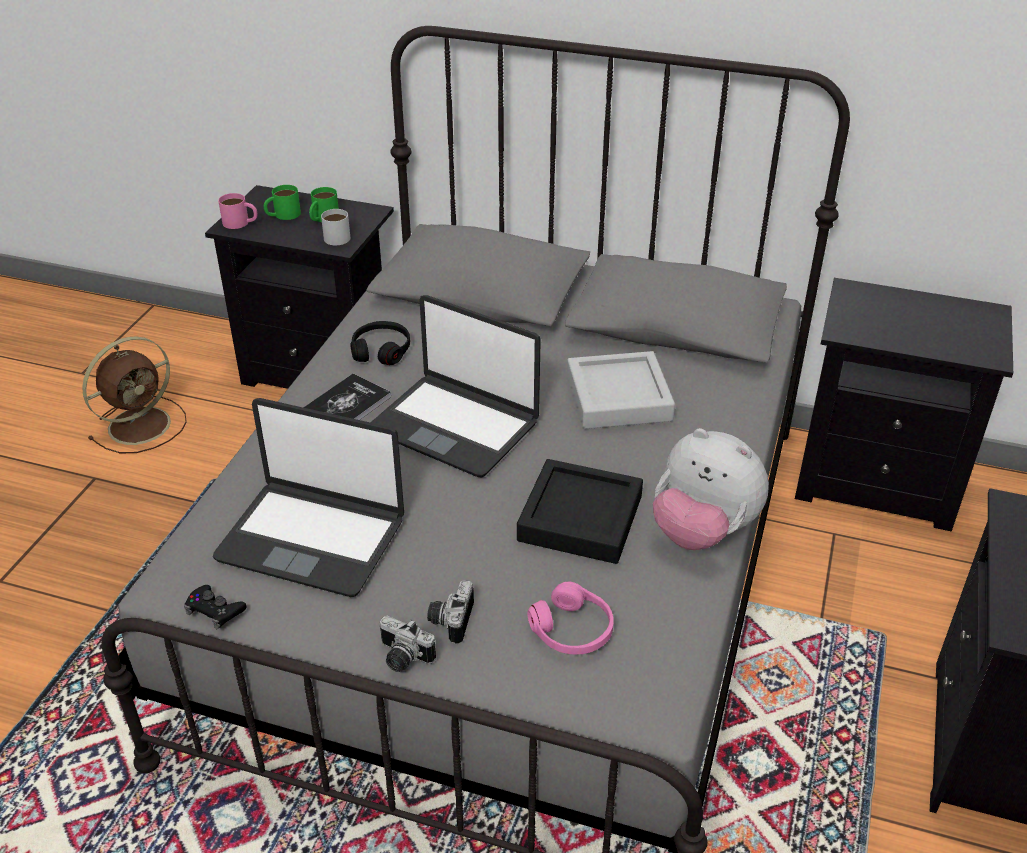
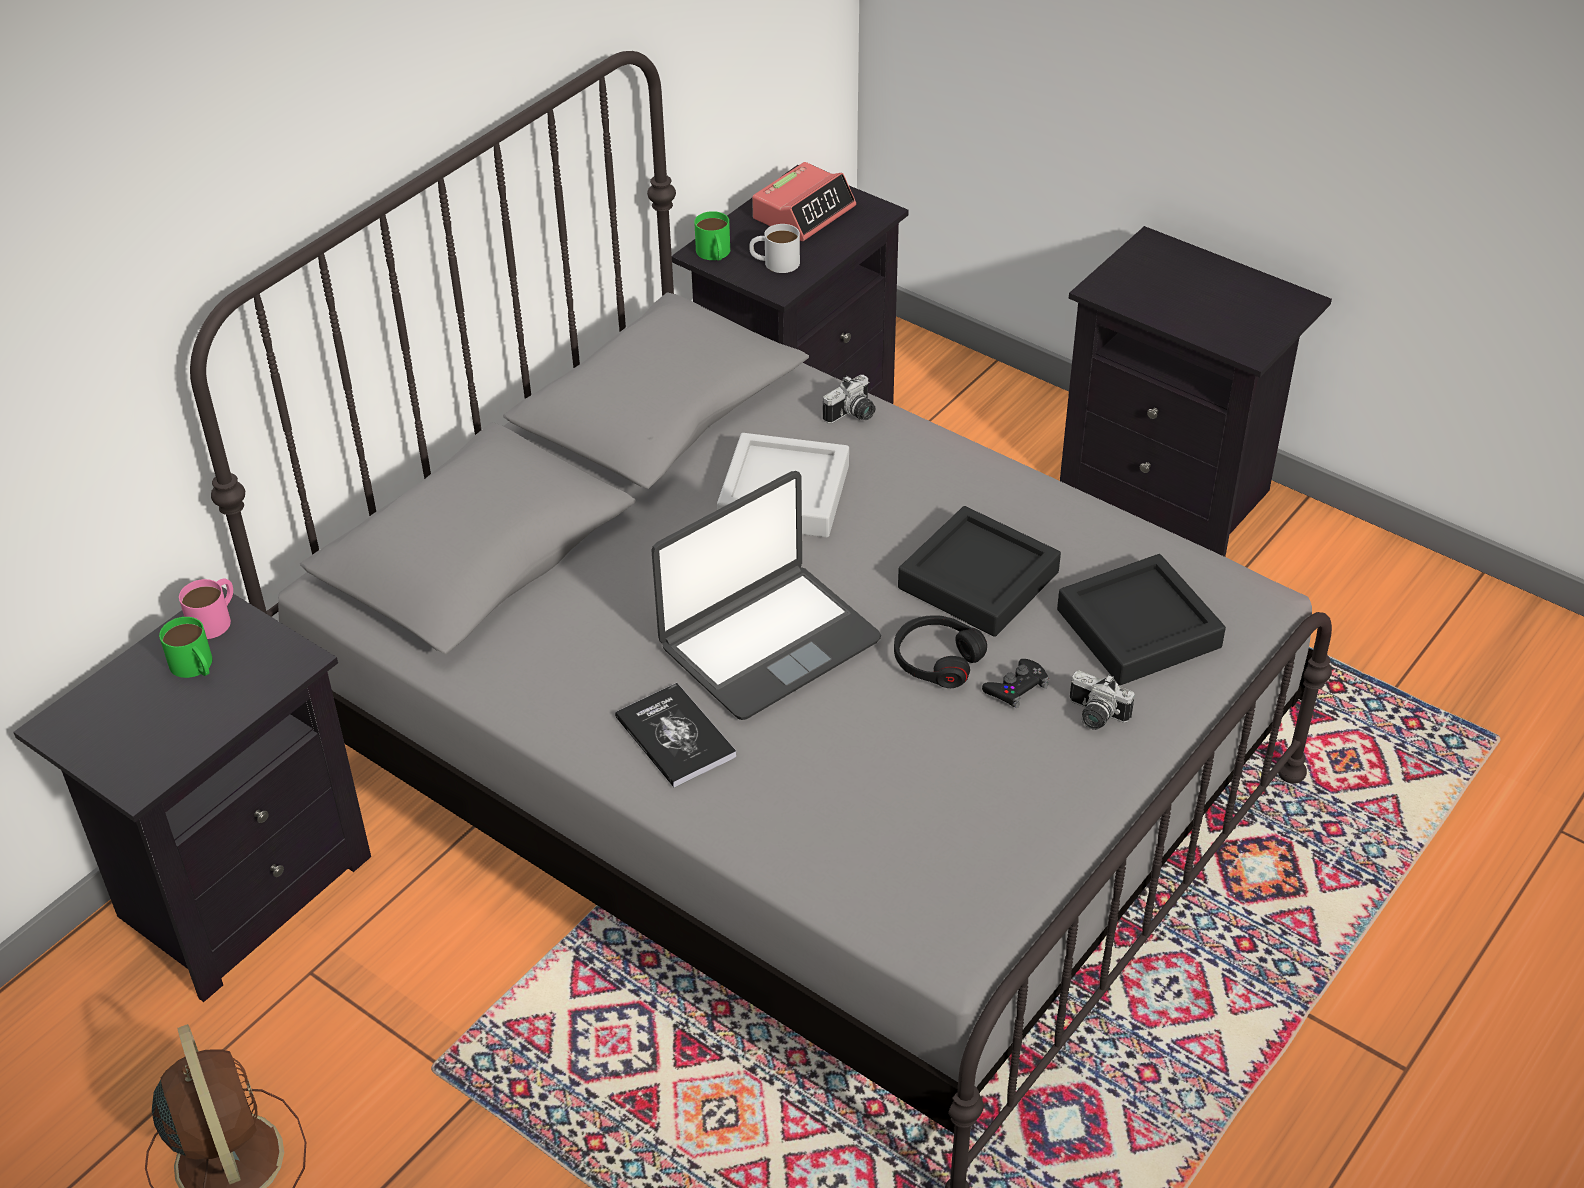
camera: 70 degrees left, 5 degrees up
(215, 610) = (1016, 911): black game controller -> black game controller (1016, 688)
(241, 223) = (135, 766): pink mug -> pink mug (215, 618)
(282, 215) = (148, 712): green mug -> green mug (714, 254)
(312, 538) = (921, 808): laptop -> none
(336, 236) = (261, 660): white mug -> white mug (774, 262)
(381, 350) = (567, 679): black headphones -> black headphones (937, 660)
(402, 658) = (1140, 762): camera -> camera (853, 415)
(572, 630) = (1138, 628): pink headphones -> black tray
(702, 531) = (1033, 498): plush toy -> none
(950, 322) = (804, 212): none -> alarm clock

